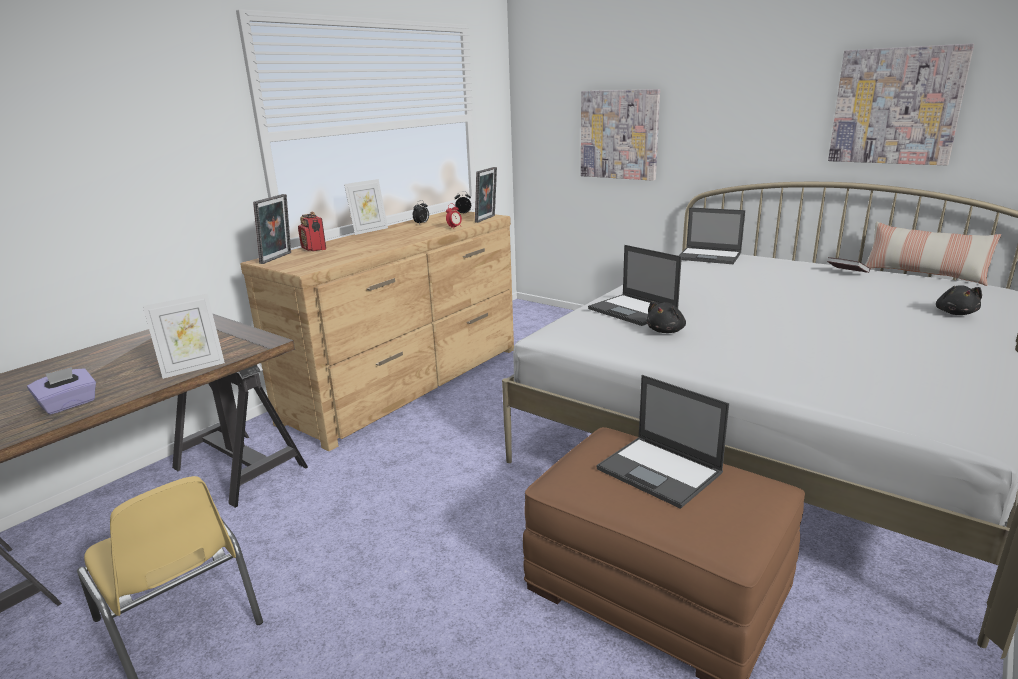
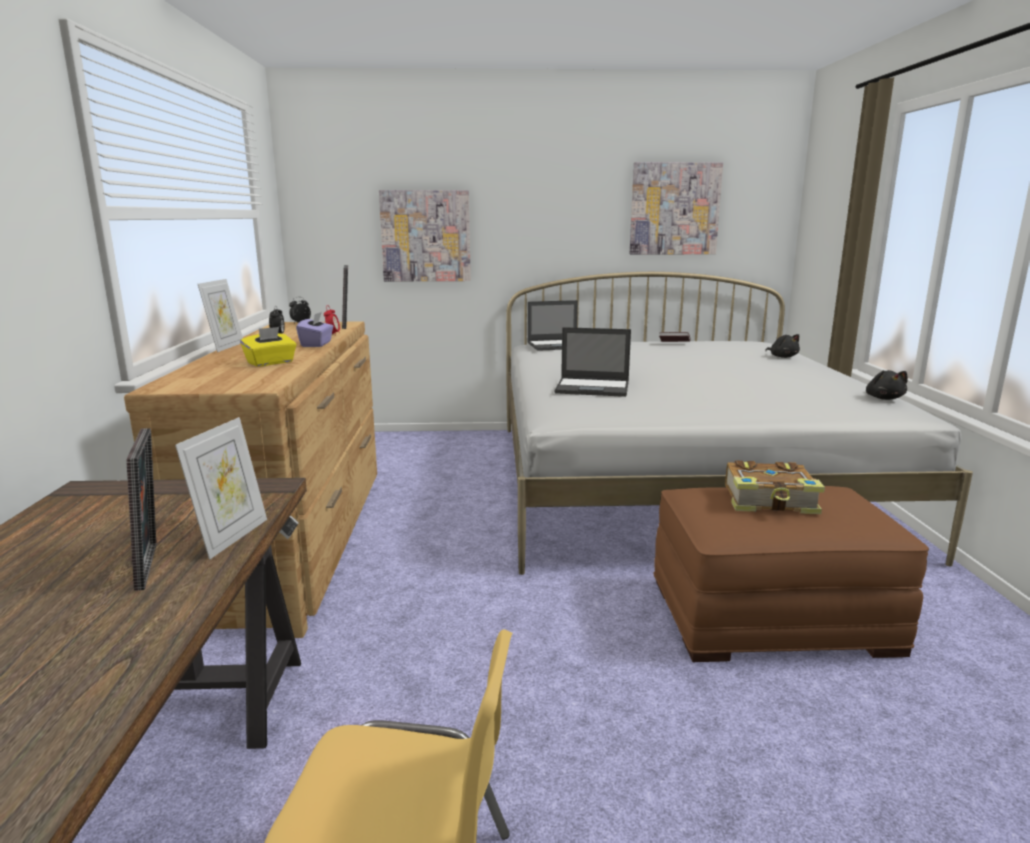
camera: 40 degrees left, 5 degrees down
(69, 404) = (114, 634): purple tissue box -> purple tissue box (317, 344)
(278, 258) = (177, 383): picture frame -> picture frame (153, 565)
(314, 249) = (202, 369): radio -> none
(357, 249) = (271, 363): none -> yellow tissue box
(660, 471) = (771, 501): laptop -> book
(666, 331) = (650, 396): black plush toy -> black plush toy (884, 398)
(923, 274) = (714, 340): pillow -> none

